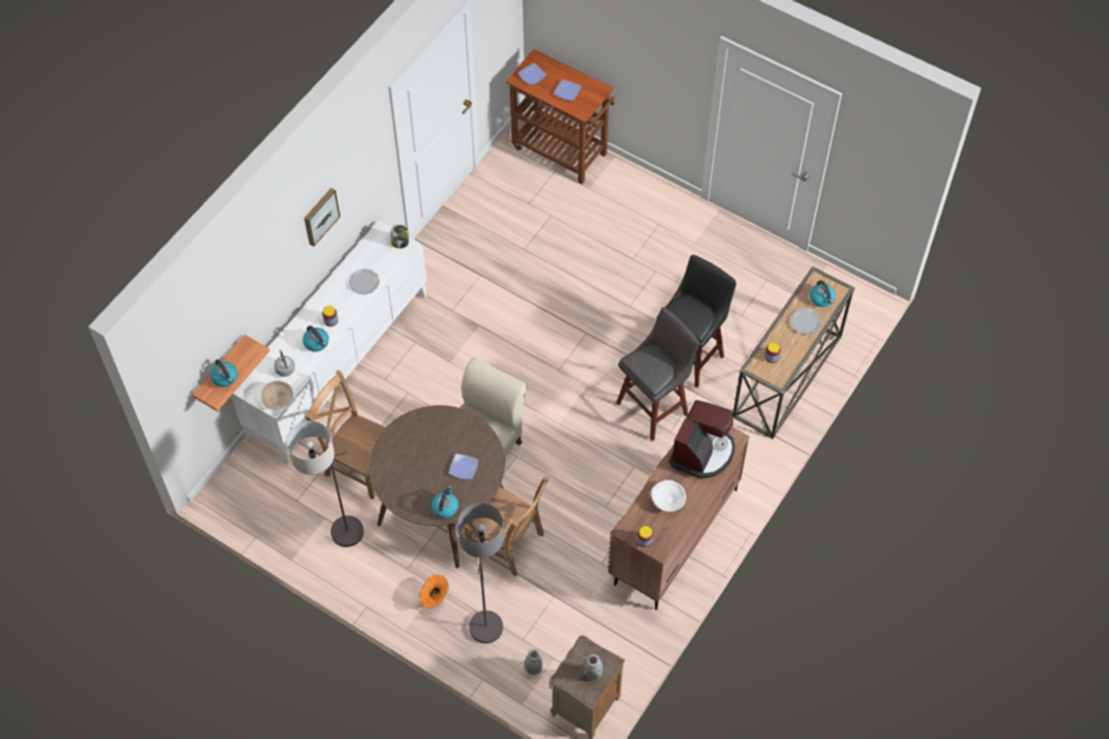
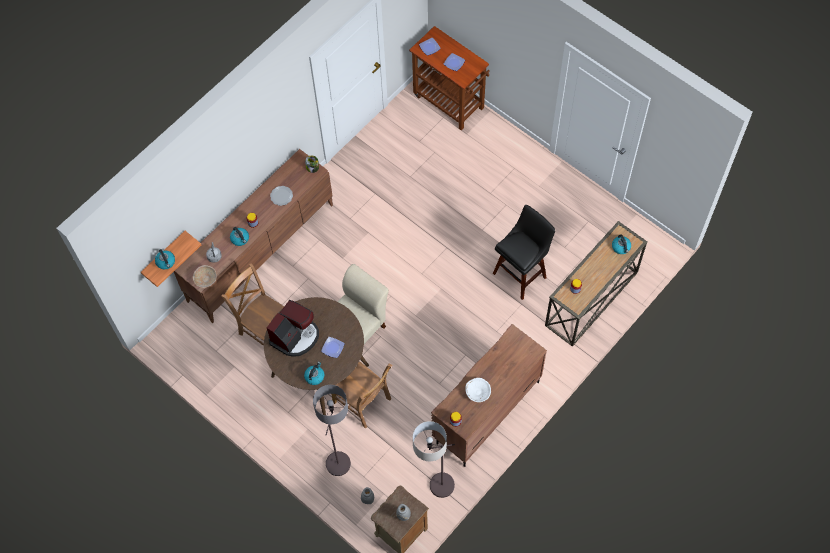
camera: 10 degrees right, 5 degrees up
(320, 216) = (249, 148): picture -> none
(337, 535) = (241, 380): grey floor lamp -> grey floor lamp (434, 486)
(339, 366) = (261, 251): white cabinet -> brown cabinet
(434, 598) = (304, 437): orange vase -> none
(654, 407) = (488, 311): grey stool -> none
(702, 452) = (509, 358): coffee machine -> coffee machine (295, 336)
(805, 322) = (605, 265): plate -> none

